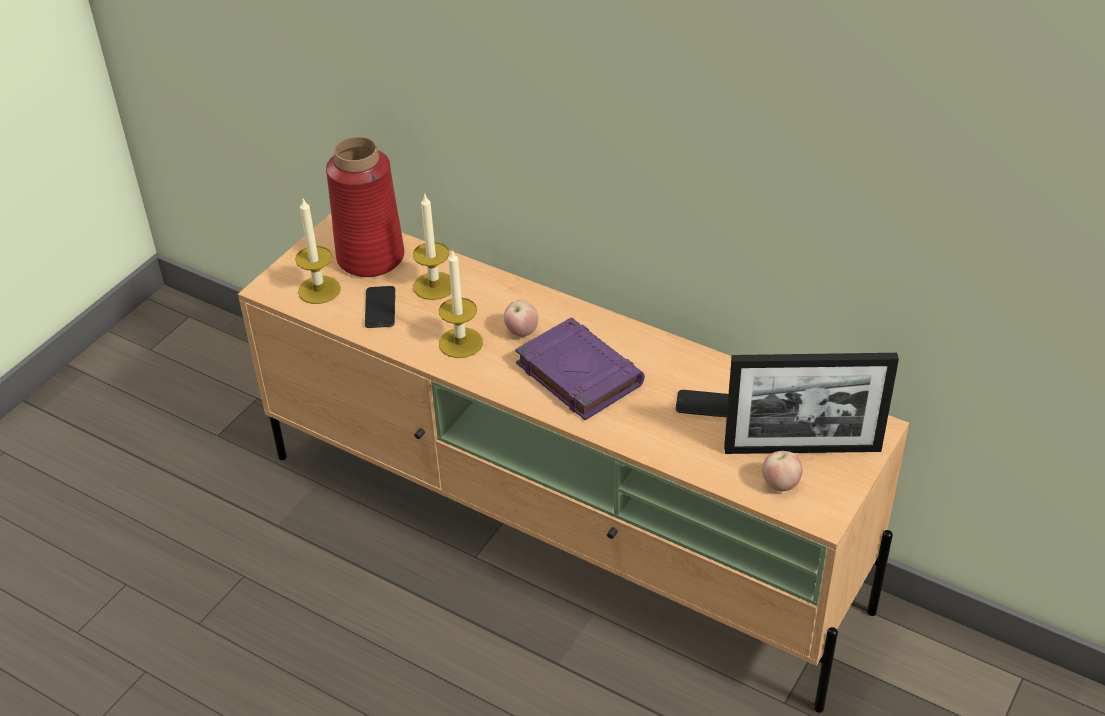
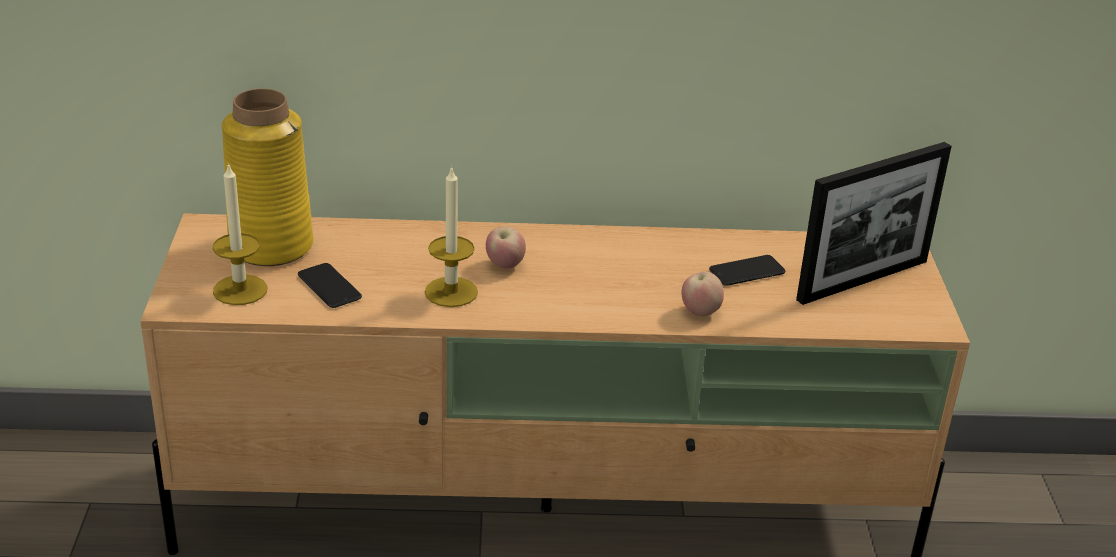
camera: 35 degrees left, 10 degrees down
(370, 257) = (270, 245): red vase -> yellow vase
(434, 286) = (370, 252): candle -> none
(577, 374) = (598, 283): purple book -> none
(780, 484) = (875, 312): apple -> apple (700, 312)

